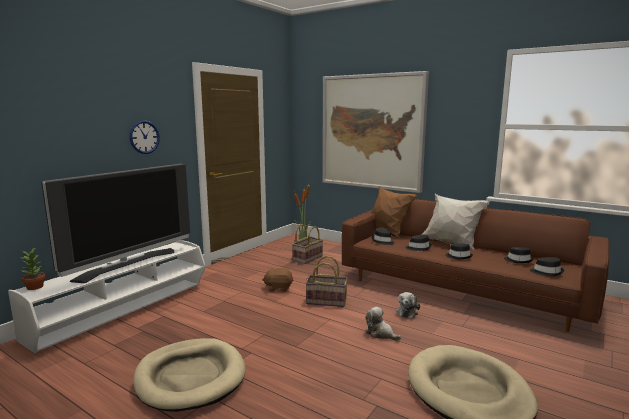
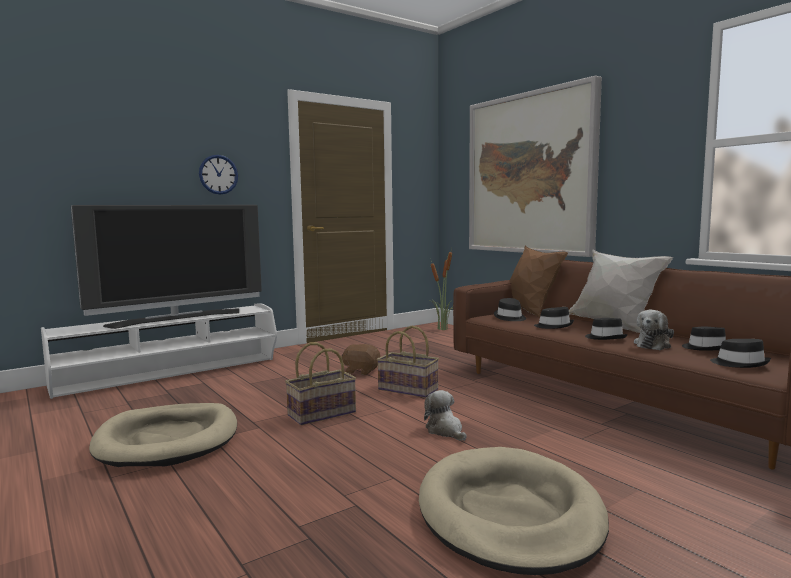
camera: 20 degrees right, 5 degrees down
(35, 287) = (68, 328): potted plant -> none
(307, 258) = (430, 346): basket -> basket (321, 413)
(407, 312) = (510, 413): plush toy -> plush toy (653, 345)

